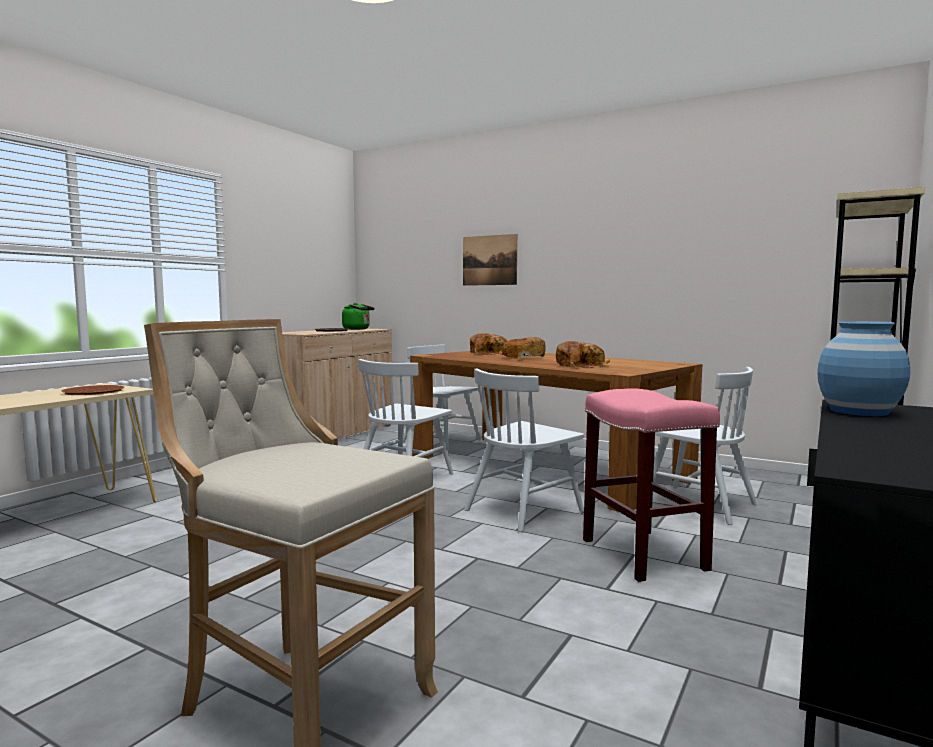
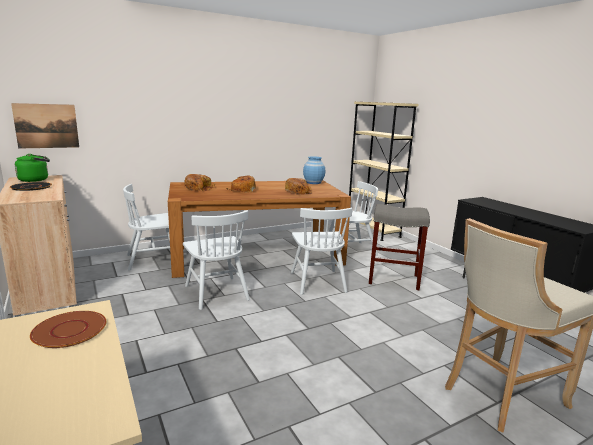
camera: 60 degrees left, 10 degrees up
(489, 260) = (160, 114): picture -> picture (46, 126)
(645, 555) = (394, 279): pink stool -> grey stool
(859, 411) = (487, 204): blue vase -> blue vase (313, 182)

